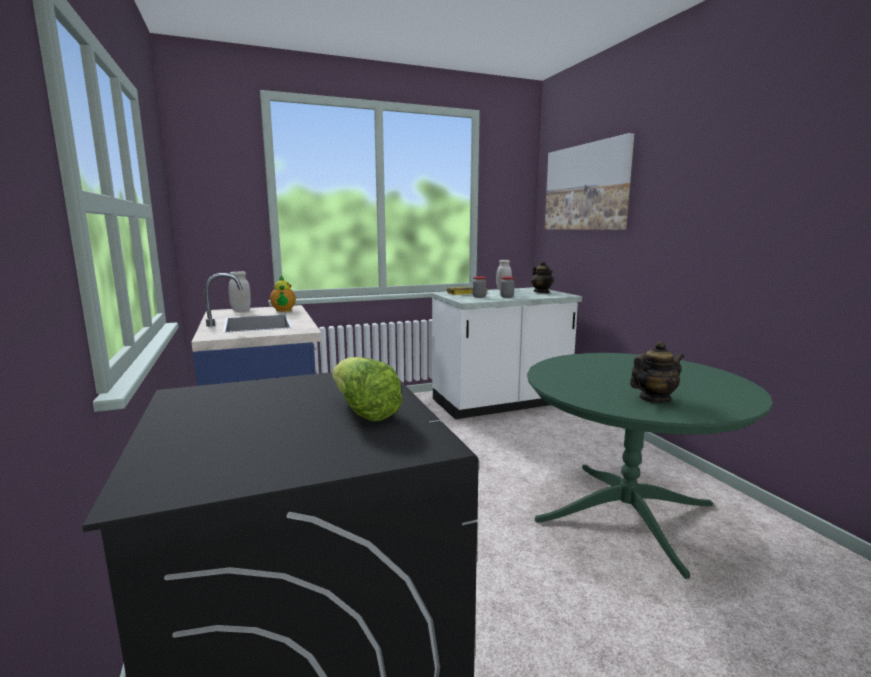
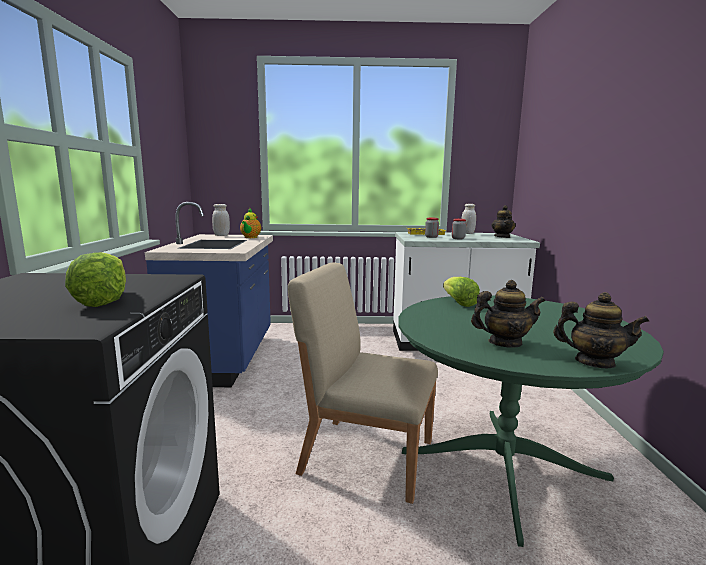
camera: 20 degrees right, 0 degrees up
(505, 532) = (365, 455): none -> beige chair
(565, 364) = (459, 303): none -> lettuce
(586, 187) = (554, 129): picture -> none
(735, 406) = (594, 362): none -> teapot

